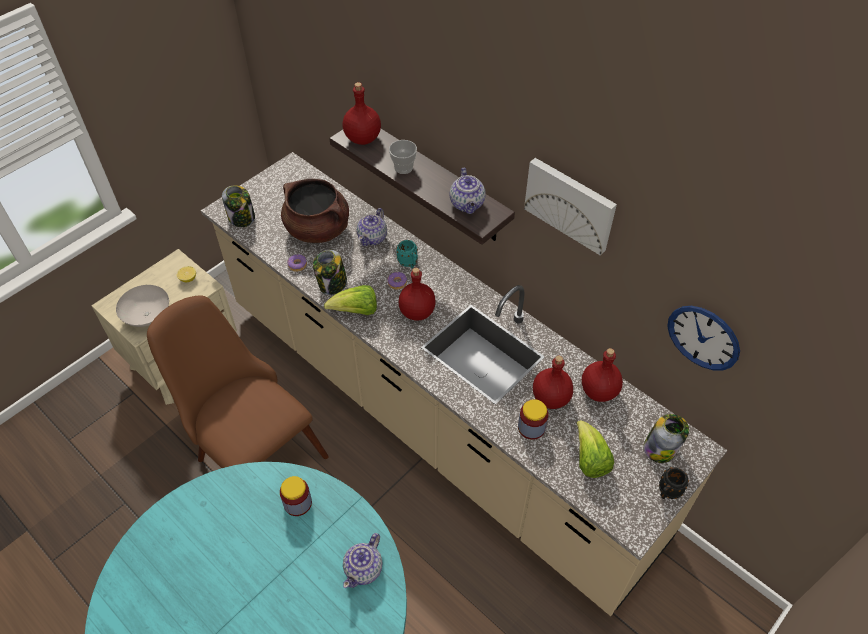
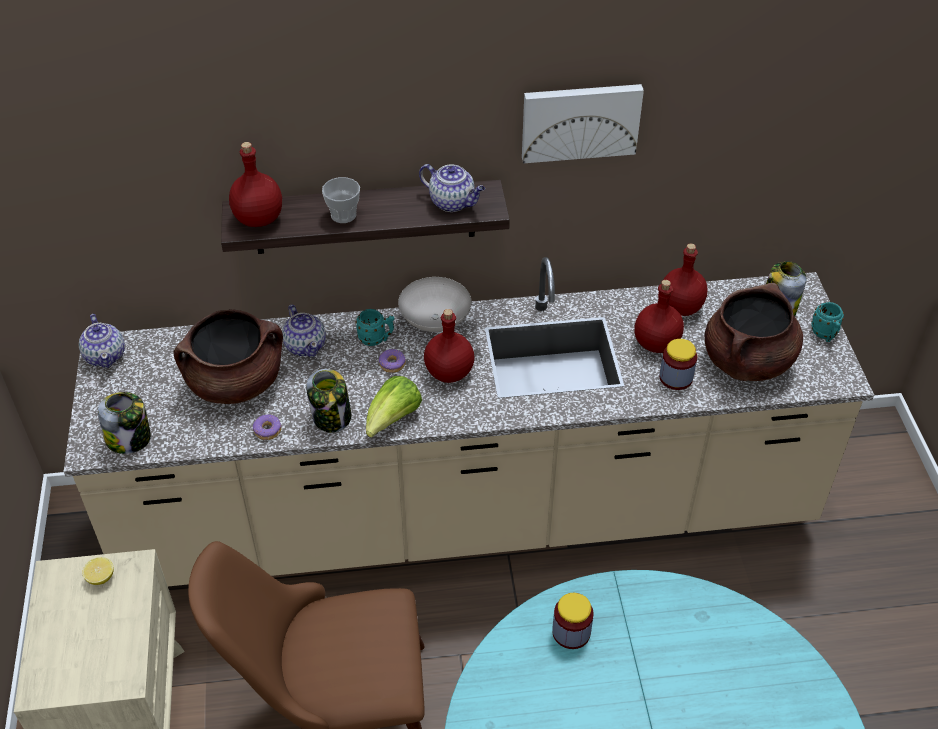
camera: 50 degrees left, 5 degrees down
(147, 316) = (109, 655): white bowl -> white bowl (434, 321)
(364, 569) = (700, 620): teapot -> teapot (106, 355)
(589, 459) = (747, 361): lettuce -> brown cooking pot
(667, 492) = (825, 335): black mug -> turquoise mug
(703, 337) = (765, 168): wall clock -> none

